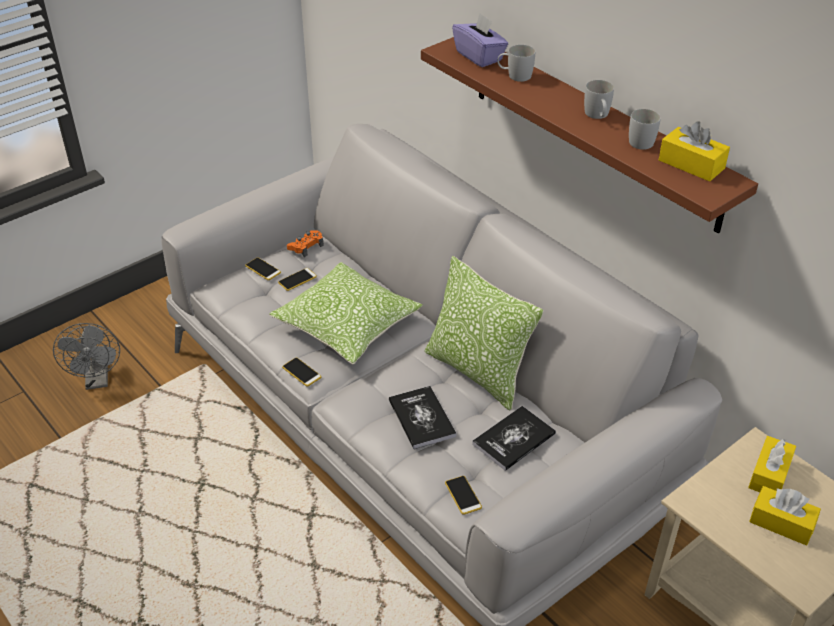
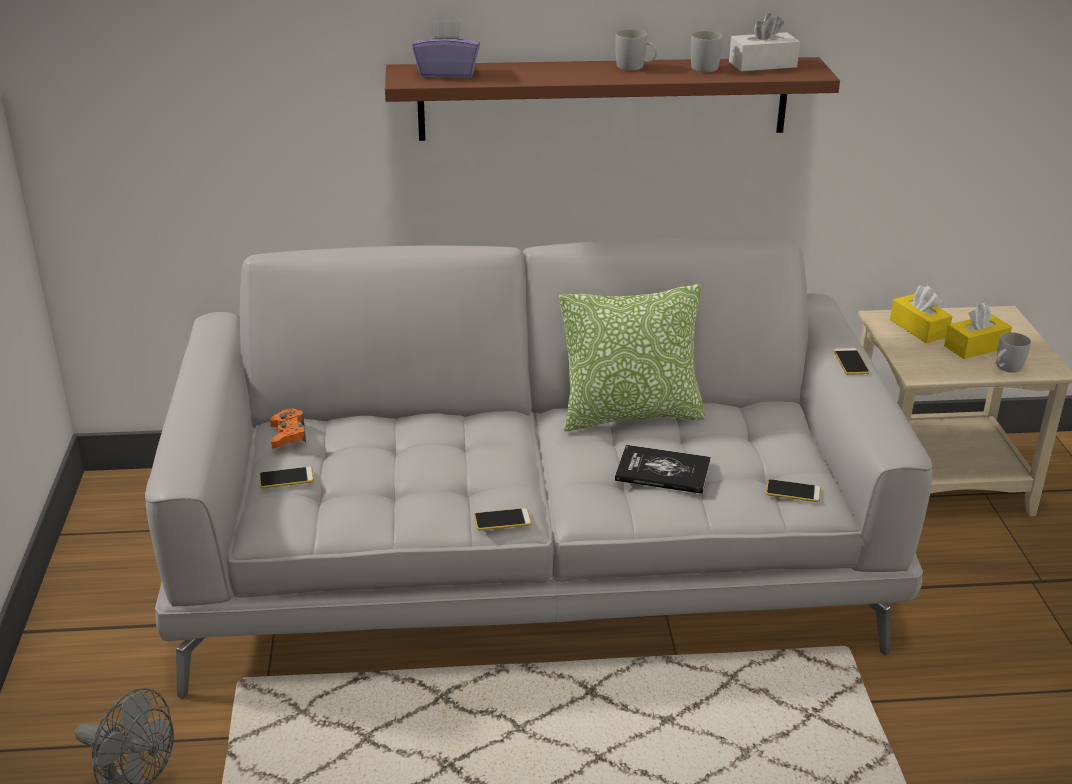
camera: 55 degrees left, 10 degrees down
(297, 279) = (339, 463): phone -> phone (850, 362)
(347, 325) = (461, 461): pillow -> none
(514, 75) = (510, 72): white mug -> white mug (1005, 368)
(514, 439) = (748, 431): book -> none
(691, 164) = (762, 64): yellow tissue box -> white tissue box

